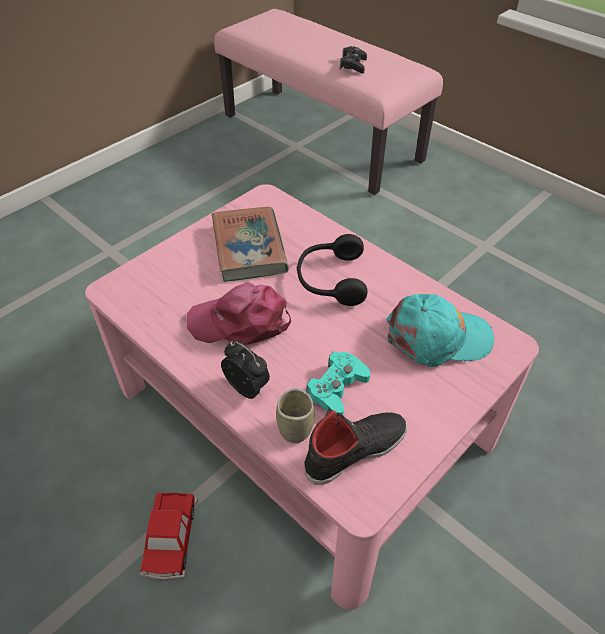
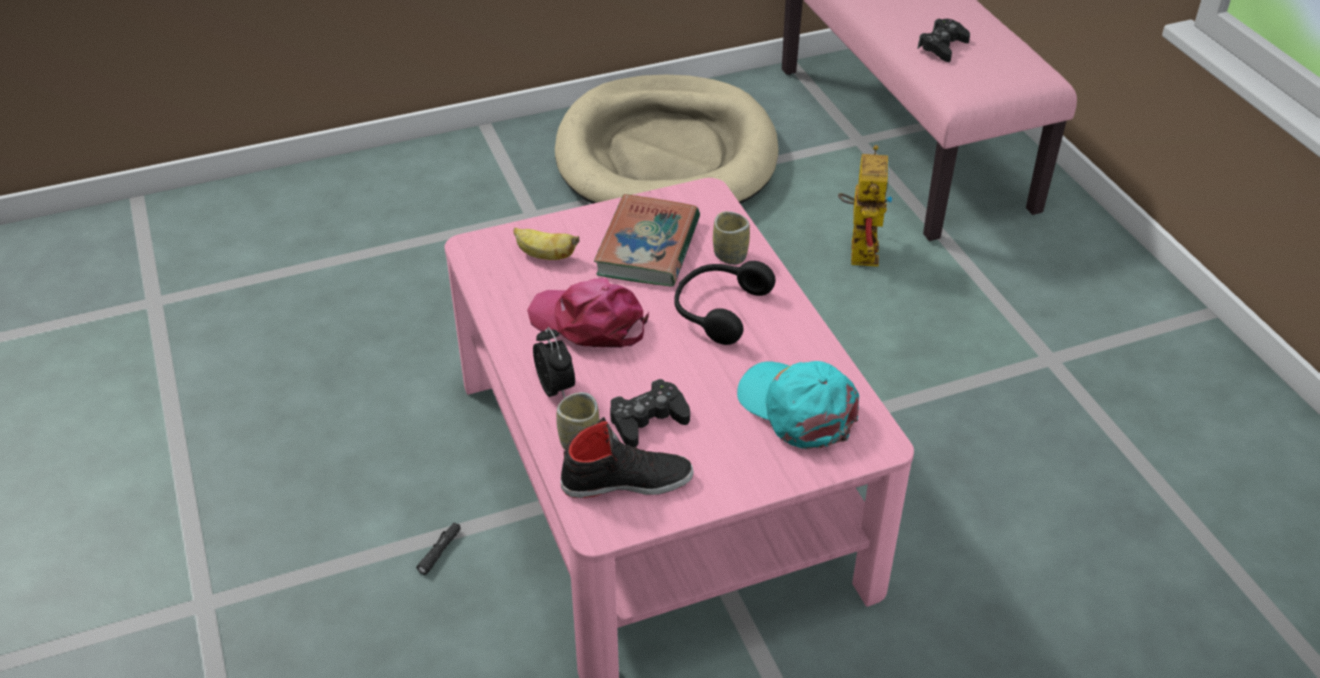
camera: 25 degrees right, 5 degrees down
(171, 539) = (440, 551): toy car -> black flashlight
(173, 278) = (544, 256): none -> banana
(182, 186) = (666, 156): none -> beige dog bed
(312, 236) = (730, 255): none -> cup
(335, 210) = (859, 246): none -> toy robot
(337, 388) = (648, 420): turquoise game controller -> black game controller
(438, 337) = (797, 408): turquoise cap -> turquoise cap turned 150 degrees counterclockwise

